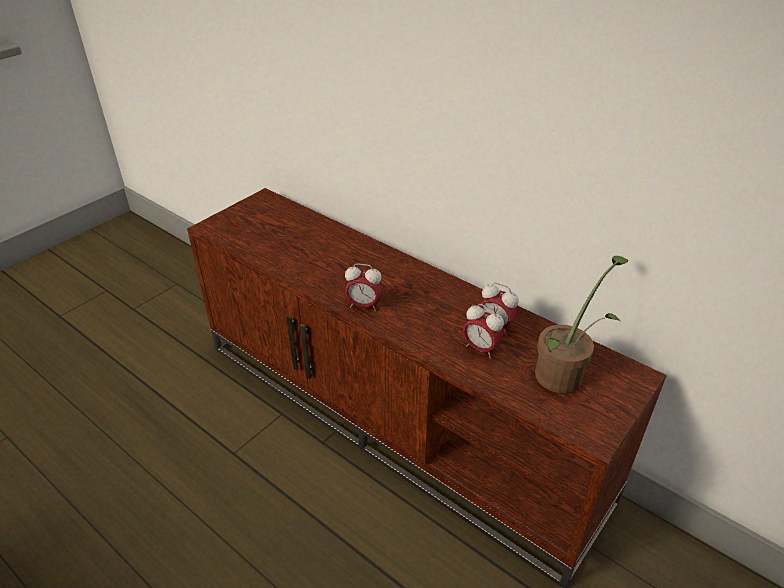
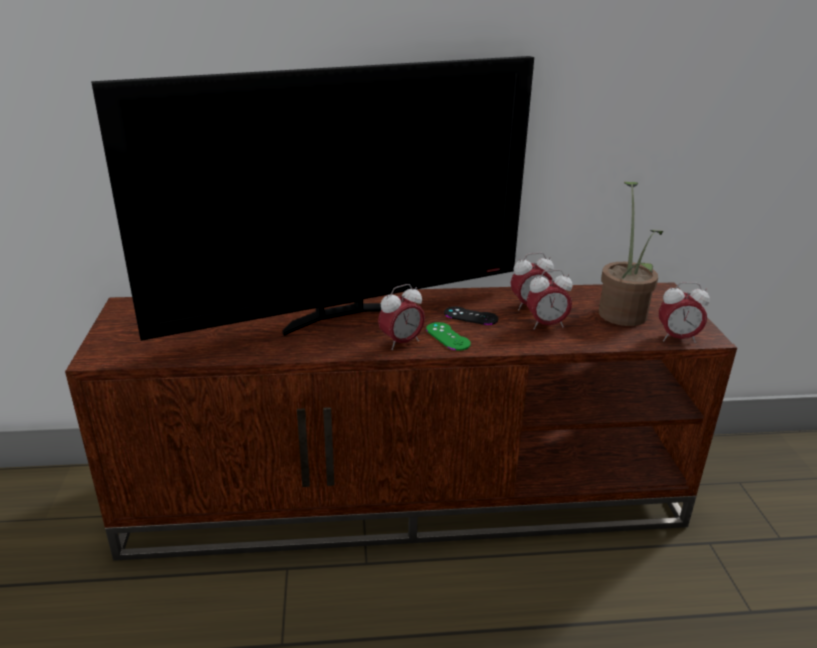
camera: 45 degrees left, 10 degrees down
(360, 266) = (342, 316): none -> television
(398, 318) = (448, 336): none -> green game controller
(439, 311) = (471, 316): none -> black game controller
(566, 423) = (677, 338): none -> alarm clock

